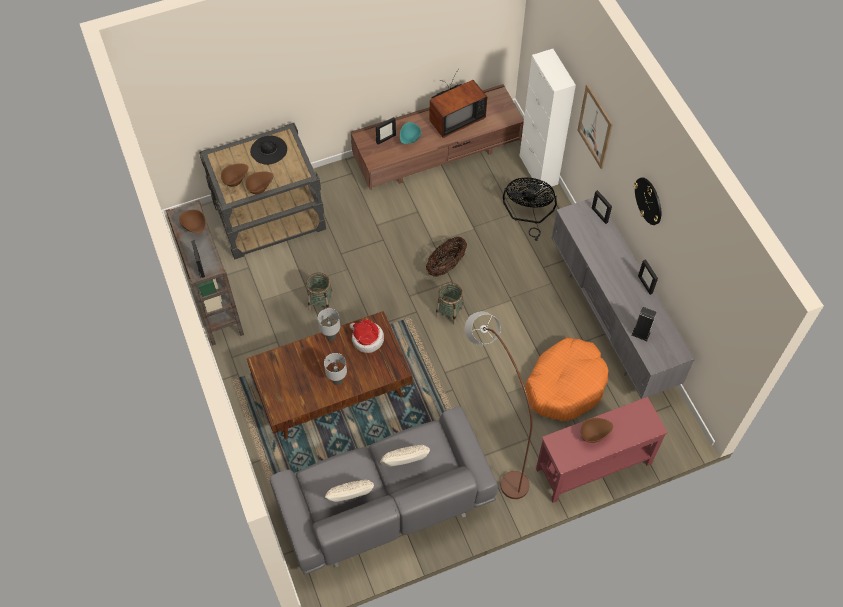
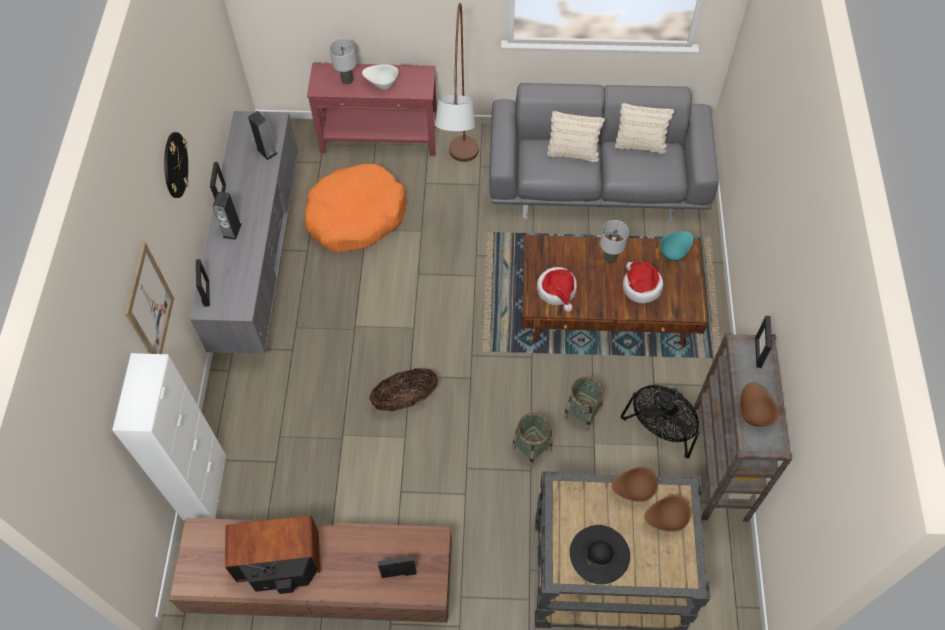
camera: 155 degrees left, 0 degrees up
(305, 366) = (640, 286): none -> hat
(330, 336) = (598, 309): white table lamp -> white table lamp (348, 80)
(409, 140) = (365, 556): turquoise bowl -> turquoise bowl (674, 253)
(449, 312) = (433, 339): basket -> basket (531, 448)
(528, 215) = (263, 424): black fan -> black fan (659, 425)
(594, 434) = (382, 83): brown bowl -> white bowl
(617, 262) = (232, 230): none -> speaker

